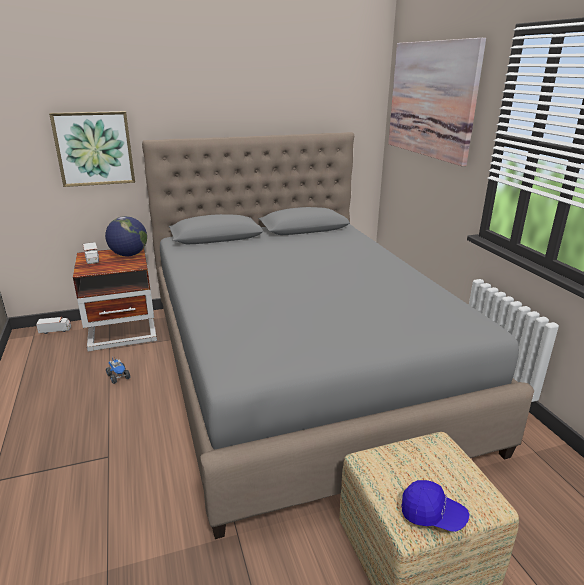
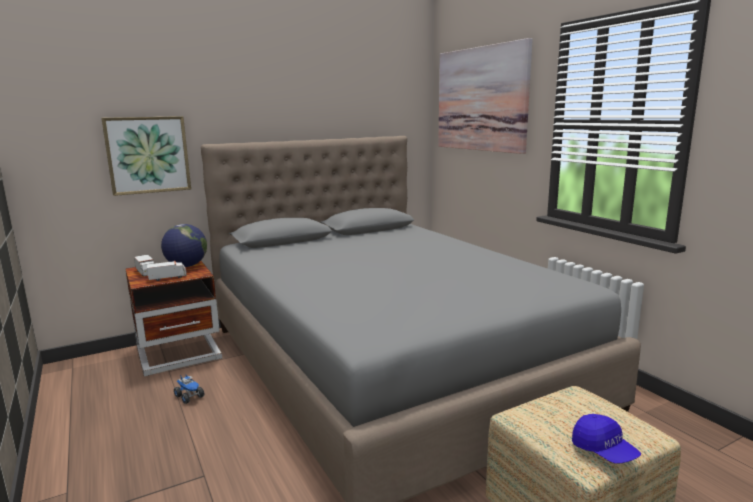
camera: 10 degrees left, 10 degrees down
(55, 330) = (98, 360): toy truck -> toy truck (168, 278)
(432, 515) = (604, 451): blue cap -> blue cap turned 45 degrees clockwise

